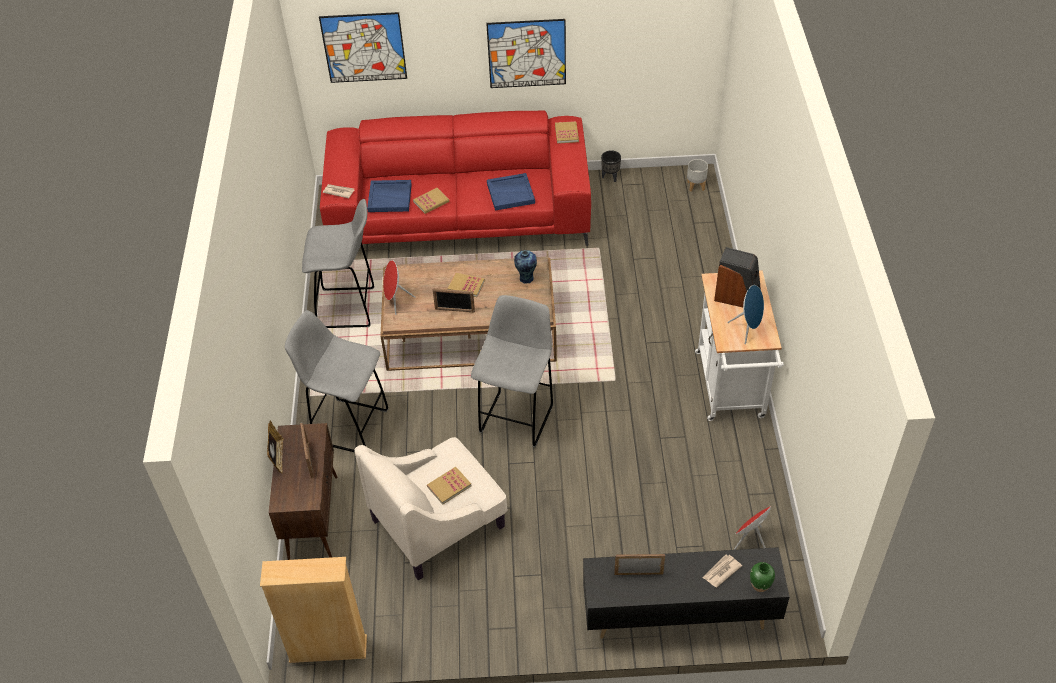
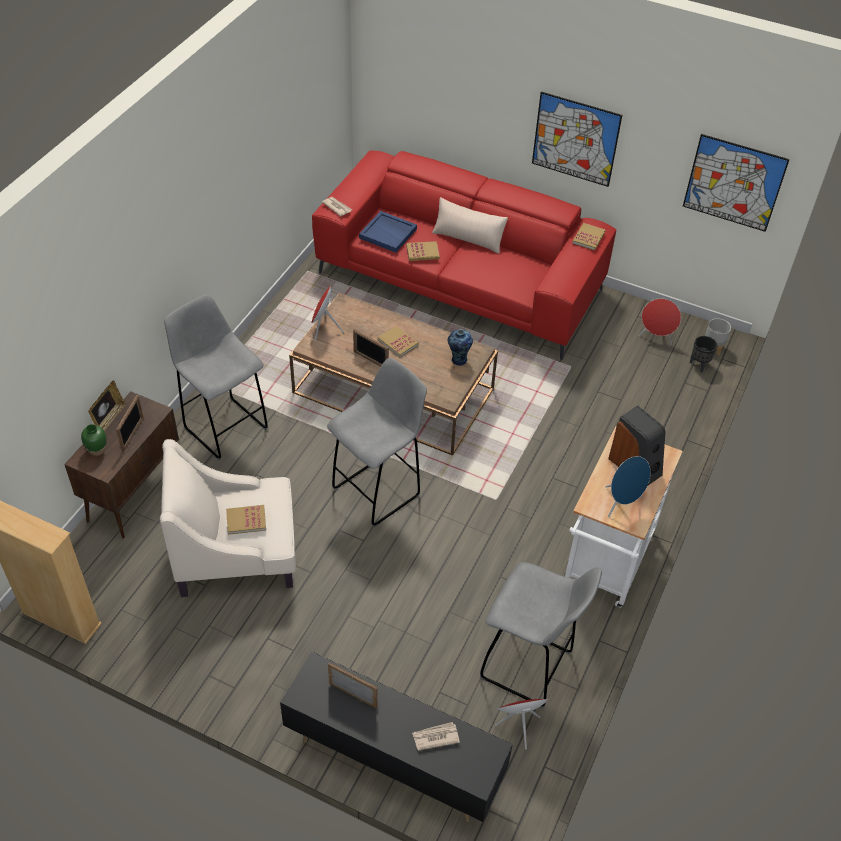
camera: 25 degrees right, 0 degrees up
(349, 308) = (300, 322): grey stool -> grey stool (529, 667)
(364, 47) = (418, 76): picture -> picture (734, 183)
(460, 174) = (468, 238): none -> beige pillow
(511, 193) = (503, 274): blue tray -> none
(610, 177) = (631, 304): black planter -> black planter (699, 365)
(648, 196) = (656, 338): none -> red speaker
(760, 585) = (464, 773): green vase -> green vase (97, 450)

